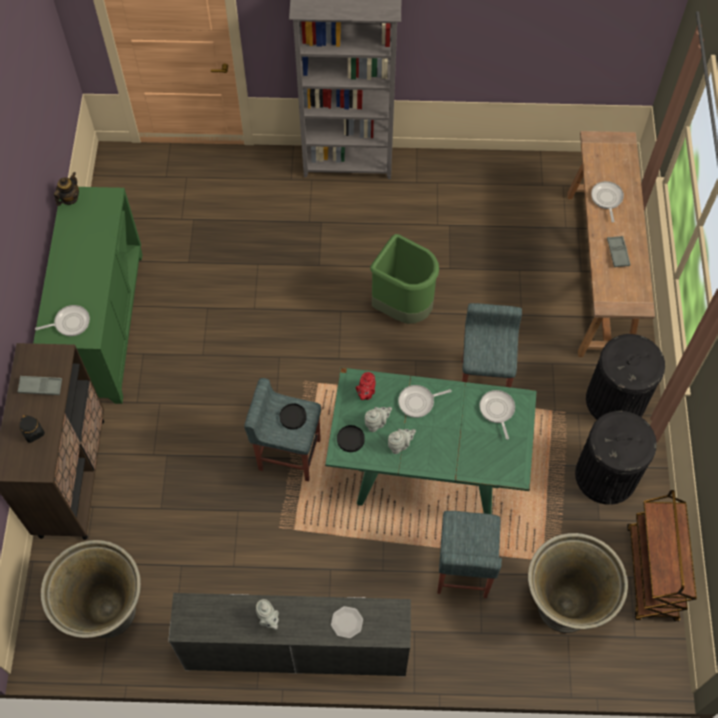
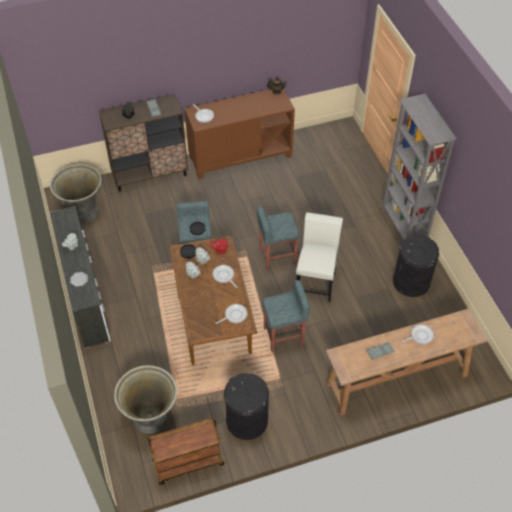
camera: 70 degrees right, 10 degrees down
(102, 325) = (240, 156): green cabinet -> brown cabinet
(402, 308) = (316, 281): green trash can -> white chair
(427, 469) = (214, 323): green dining table -> brown dining table
(462, 571) = (156, 359): grey stool -> grey stool (277, 256)
(615, 401) = (303, 413): black trash can -> black trash can (411, 282)

